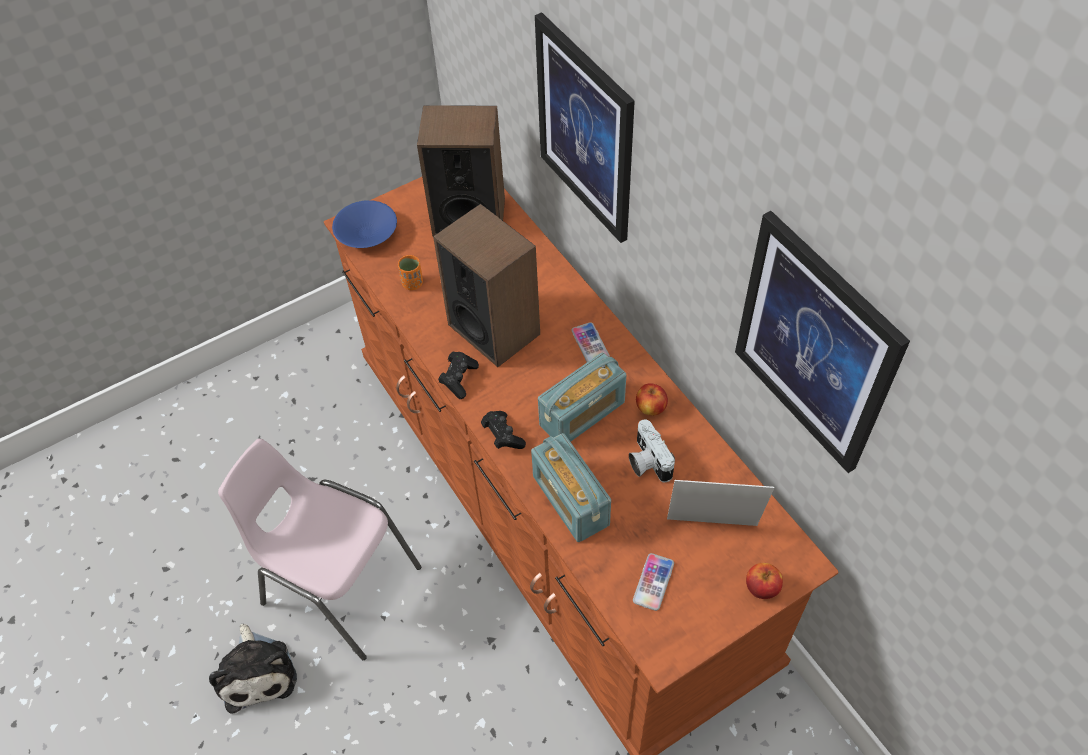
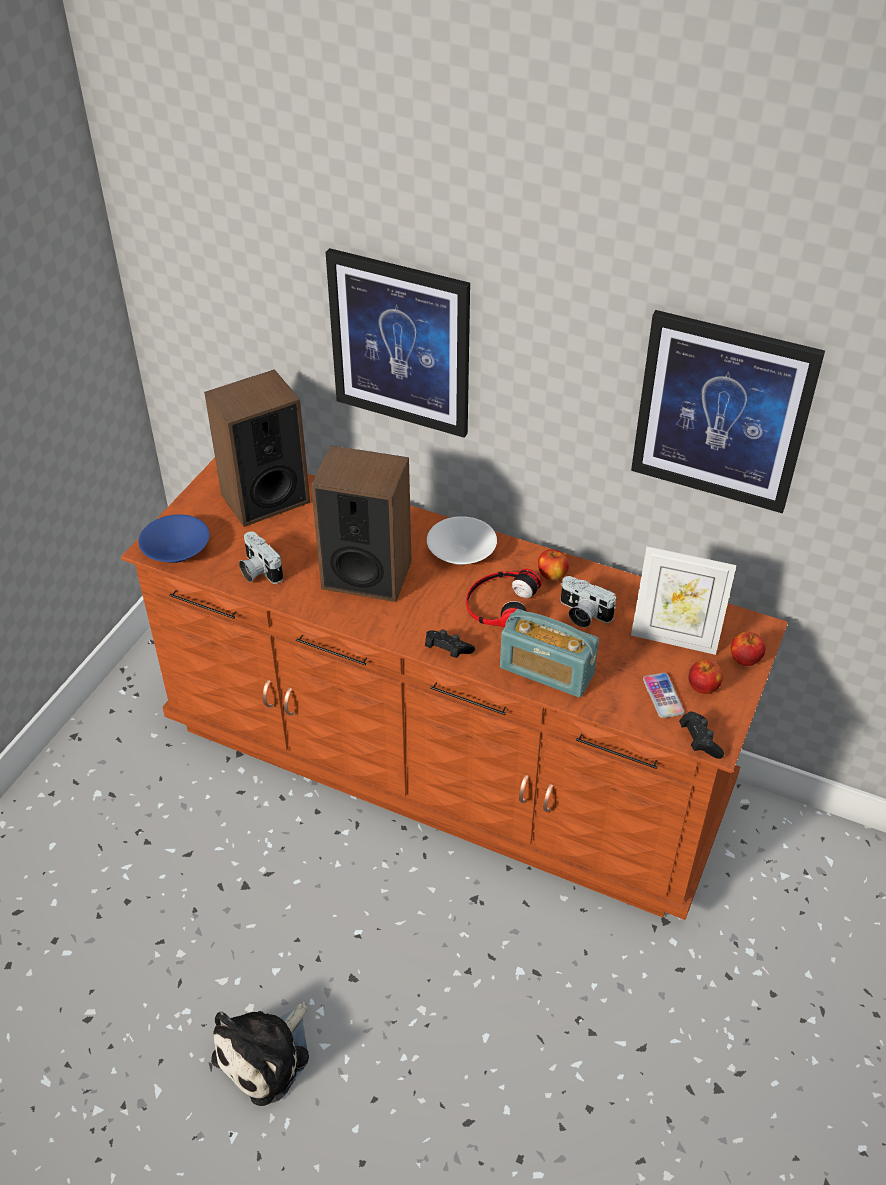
camera: 35 degrees left, 10 degrees down
(257, 671) = (266, 1055): plush toy -> plush toy turned 90 degrees clockwise
(339, 585) = (292, 932): pink chair -> none
(412, 283) = (258, 571): orange cup -> camera
(459, 379) = (369, 626): black game controller -> black game controller (699, 741)
(582, 414) = (500, 604): radio -> headphones
(590, 344) = (461, 551): phone -> white bowl
(697, 594) = (703, 687): none -> apple
(711, 530) = (674, 638): picture frame -> picture frame turned 135 degrees counterclockwise

